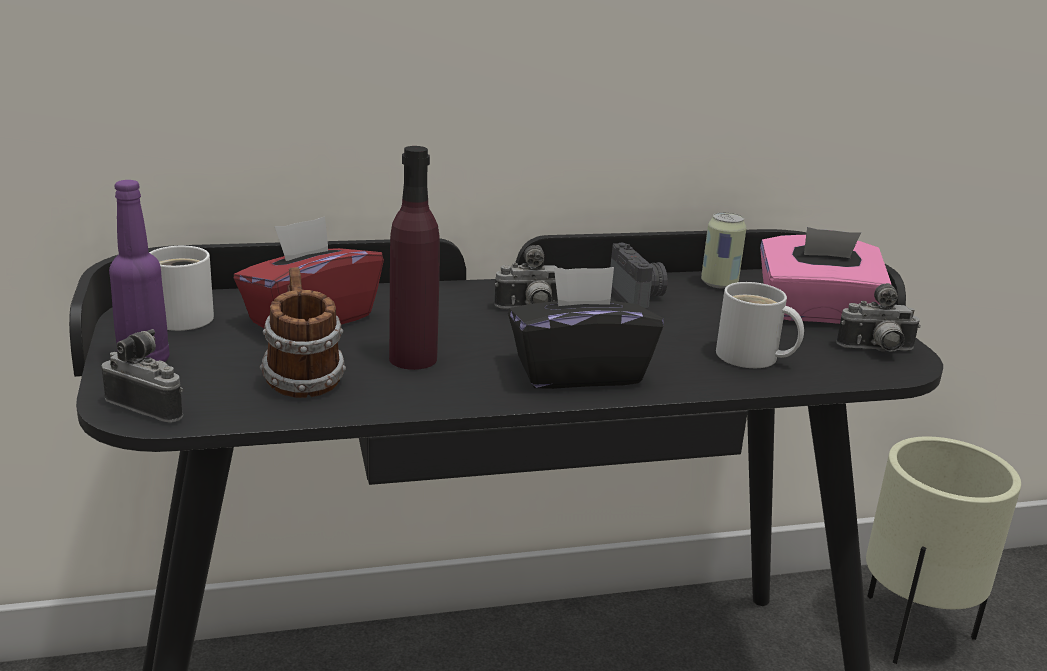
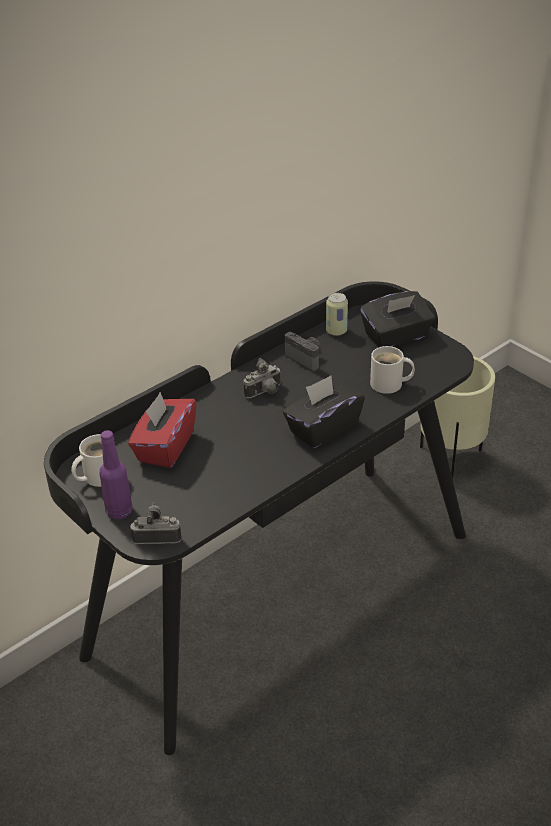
camera: 25 degrees left, 15 degrees up
(302, 380) = (206, 490): mug -> none
(413, 359) = (242, 453): purple bottle -> none
(816, 313) = (396, 337): pink tissue box -> black tissue box
(876, 351) = (439, 355): camera -> none

